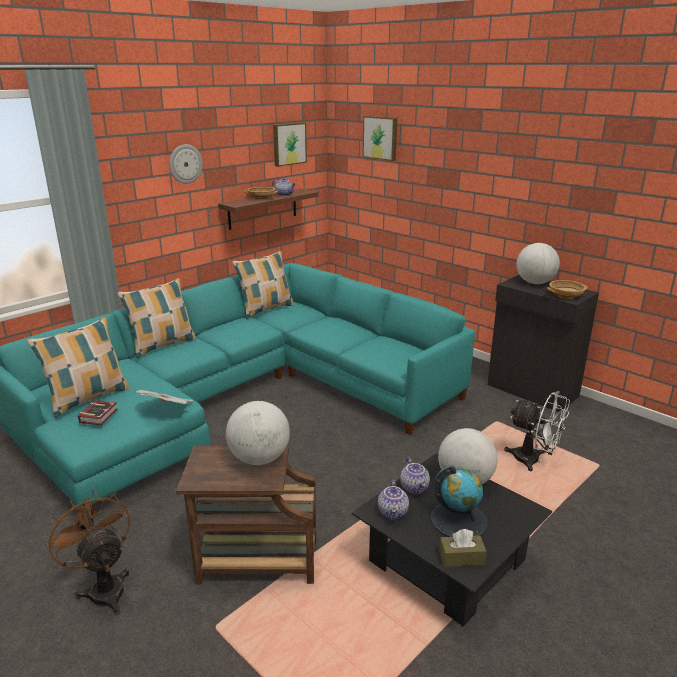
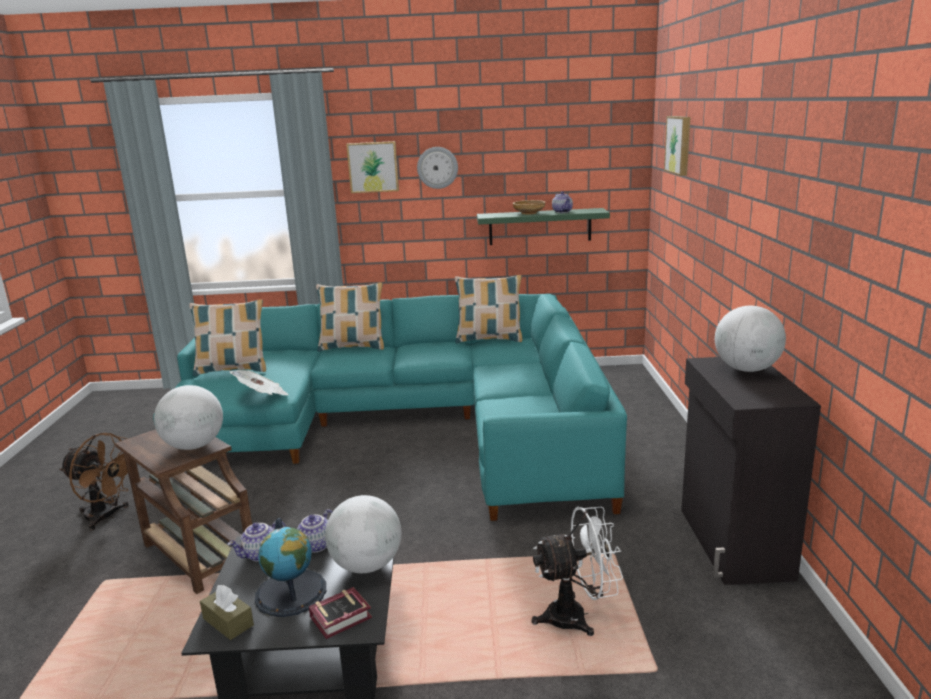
camera: 45 degrees right, 5 degrees down
(100, 415) = (216, 383): book -> book (343, 617)
(104, 587) = (107, 517): brown fan -> brown fan turned 105 degrees clockwise
(263, 209) = (540, 226): brown shelf -> green shelf
(288, 144) = (585, 151): picture -> picture (373, 167)
(533, 461) = (576, 616): white fan -> white fan turned 90 degrees counterclockwise
(566, 296) = (748, 395): beige bowl -> none

